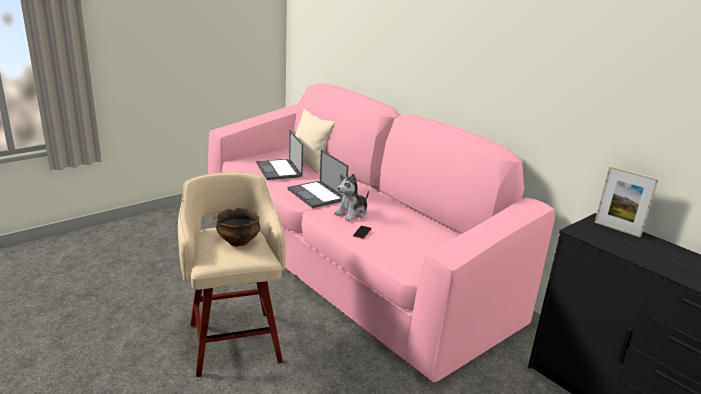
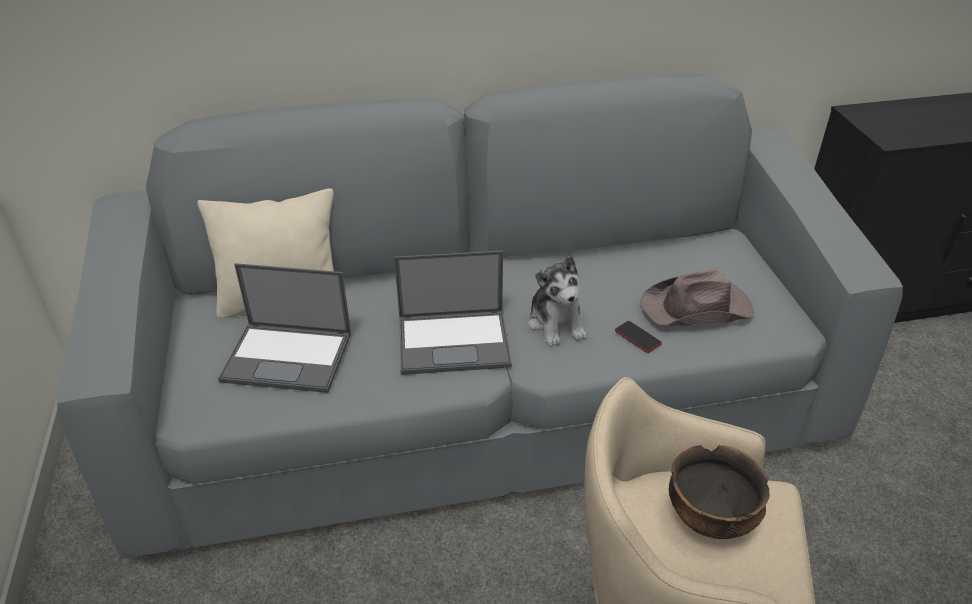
camera: 60 degrees left, 15 degrees up
(347, 263) = (487, 407): pink sofa -> grey sofa
(402, 244) = (697, 308): none -> brown hat
(617, 229) = (886, 112): picture frame -> none

